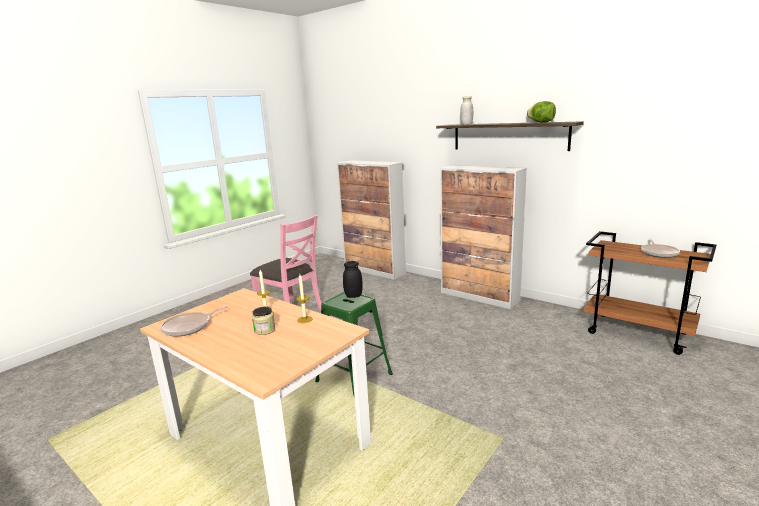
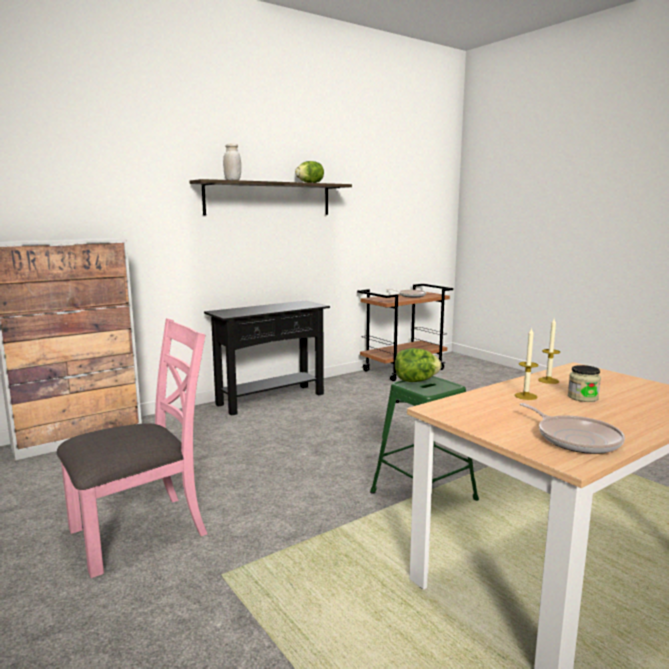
camera: 75 degrees left, 5 degrees down
(353, 296) = (415, 381): black jar -> lettuce
(479, 296) = (271, 399): cabinet -> black console table

